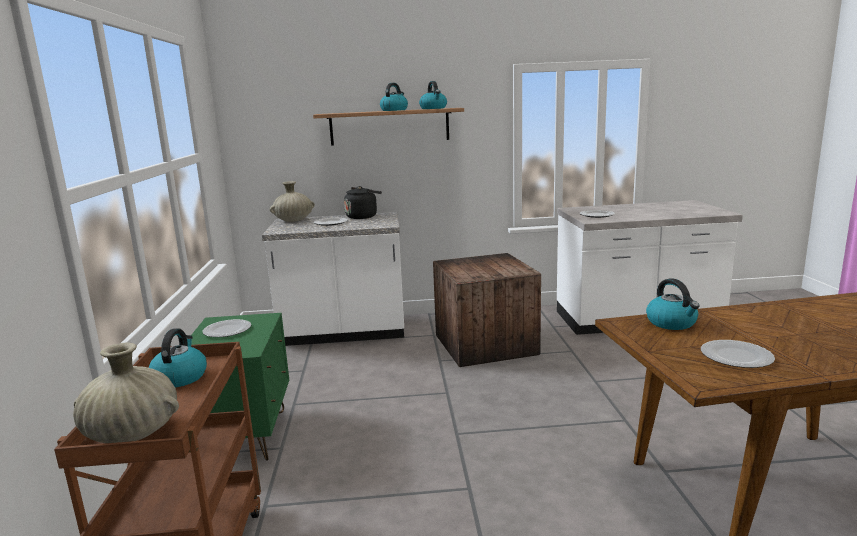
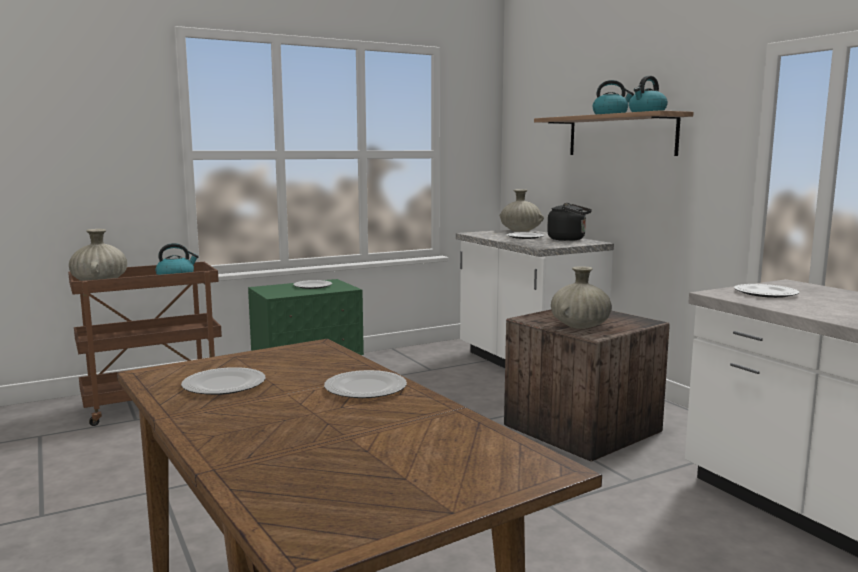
camera: 65 degrees right, 5 degrees down
(501, 270) = (579, 326): none -> beige vase
(672, 323) = (327, 362): kettle -> none
(740, 318) = (365, 388): none -> plate

